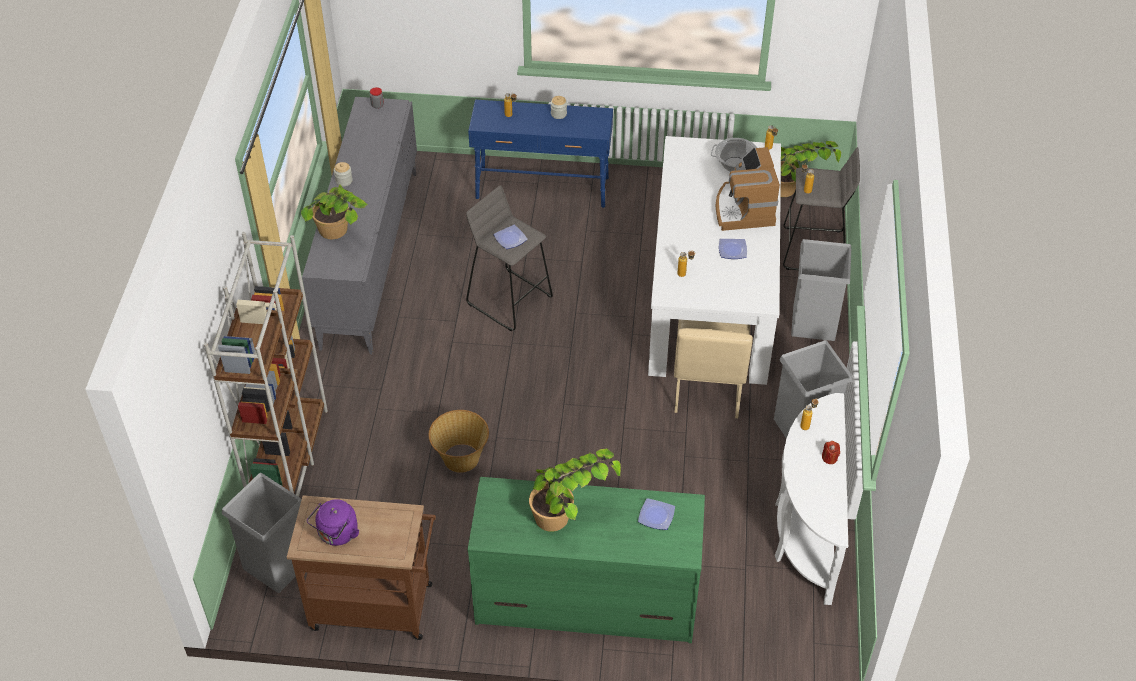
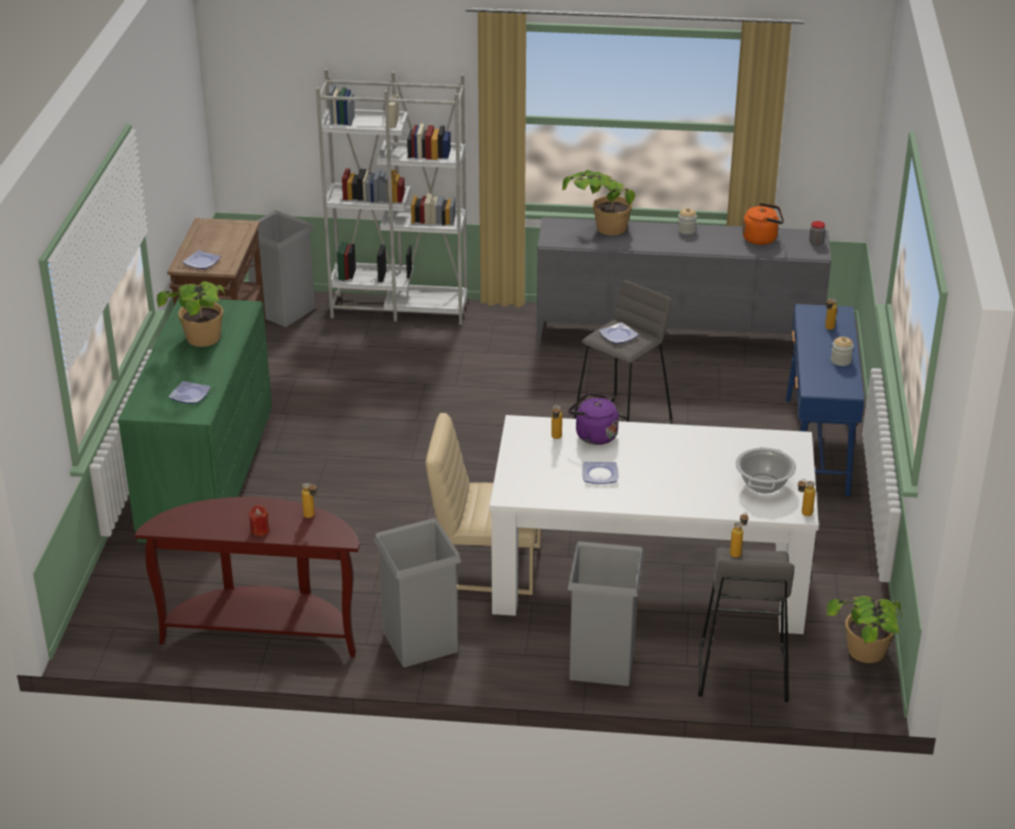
camera: 90 degrees right, 15 degrees down
(290, 461) = (400, 309): brown bookcase -> white bookcase
(337, 534) = (212, 237): purple kettle -> purple kettle (593, 435)
(365, 136) = (762, 238): none -> orange kettle
(395, 537) = (202, 263): none -> plate
(461, 458) = (394, 400): basket -> none
(743, 208) = (678, 487): coffee machine -> none
(805, 532) = (263, 631): white console table -> brown console table

